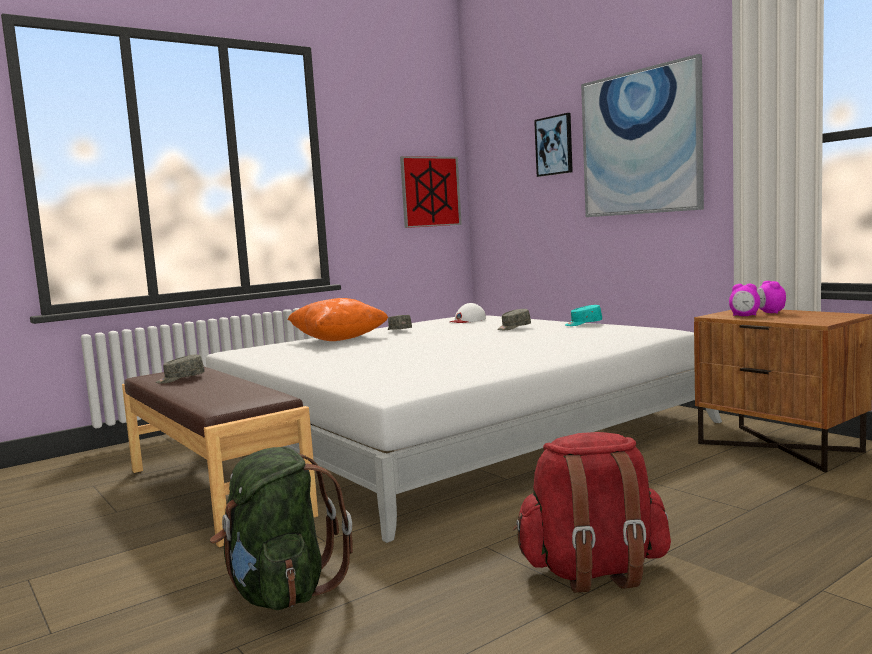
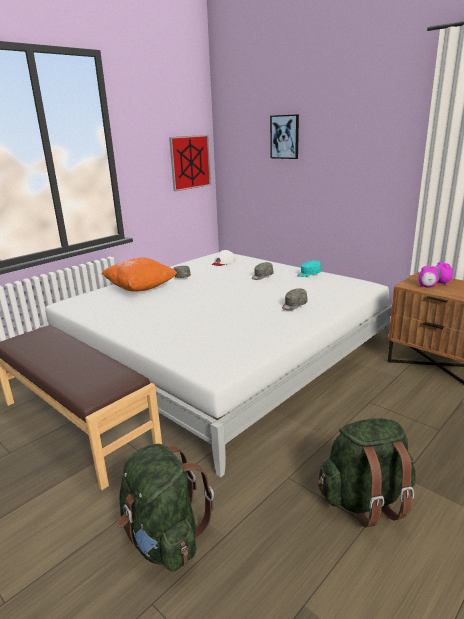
camera: 10 degrees left, 15 degrees up
(180, 379) = (41, 347): grey cap -> grey cap (294, 305)
(594, 572) = (365, 500): red backpack -> green backpack
(640, 143) = (351, 145): picture -> none

